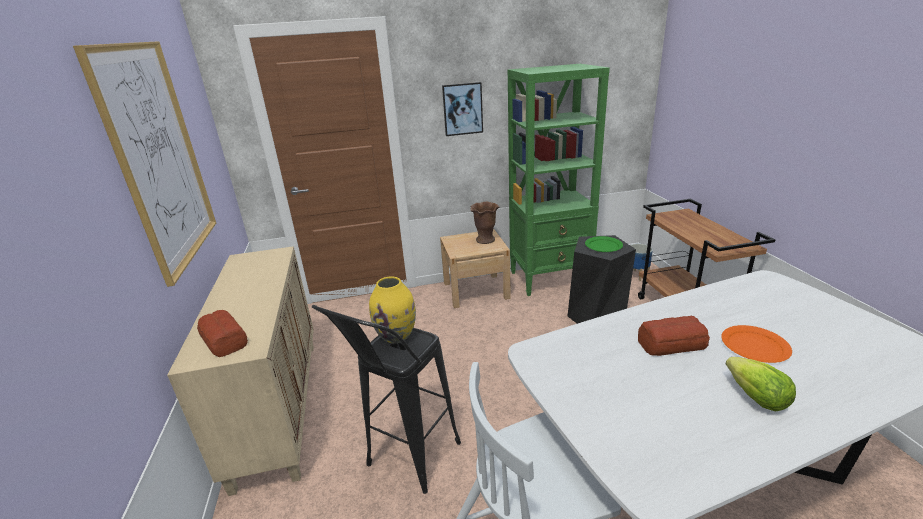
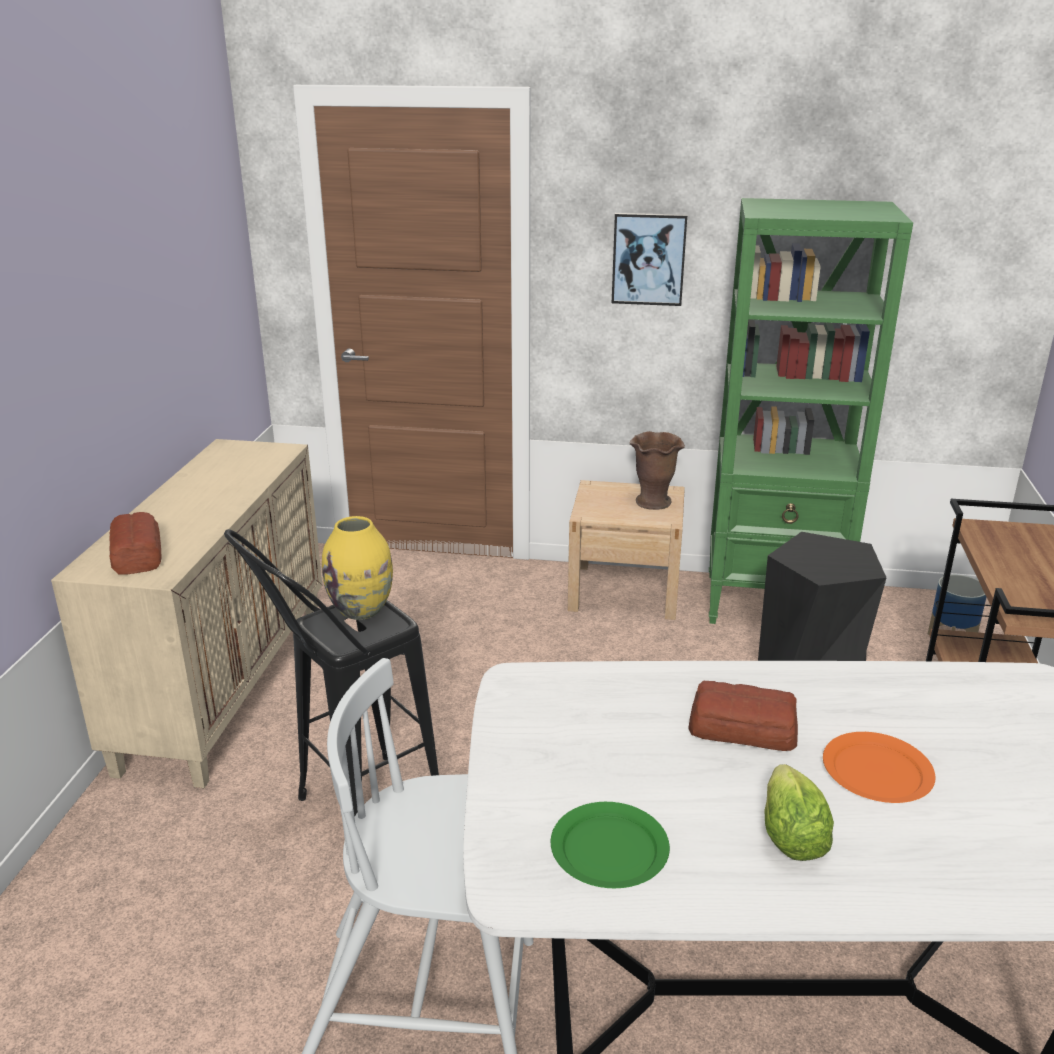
camera: 20 degrees right, 0 degrees up
(159, 157) = (119, 284): picture -> none
(603, 246) = (829, 558): green plate -> green plate (608, 848)

